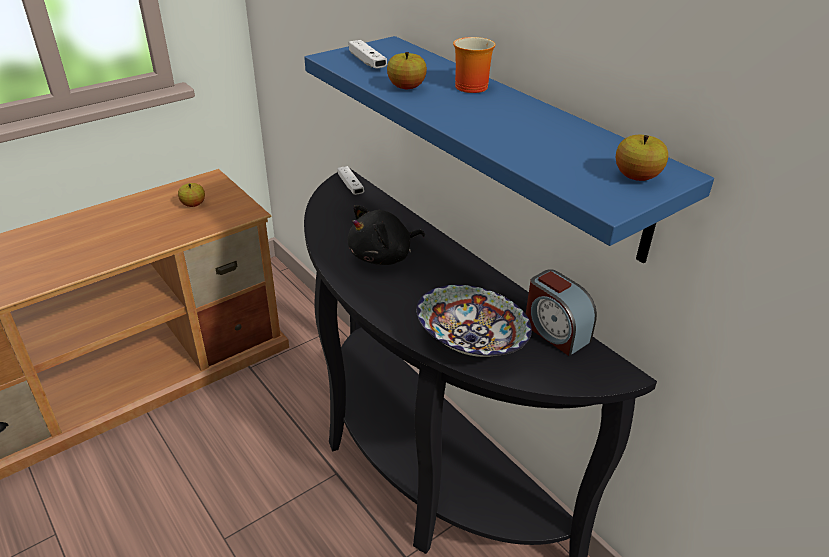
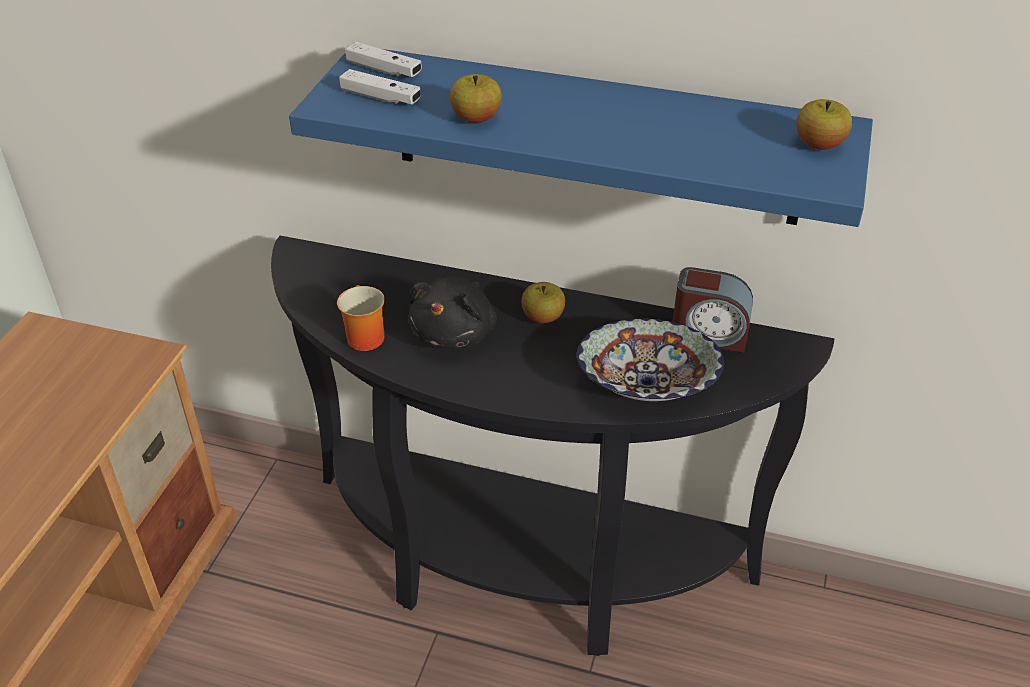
camera: 35 degrees left, 5 degrees up
(193, 204) = (55, 380): apple -> apple (543, 317)
(350, 186) = (313, 260): white game controller -> white game controller (384, 70)
(470, 85) = (536, 89): mug -> mug (362, 336)

